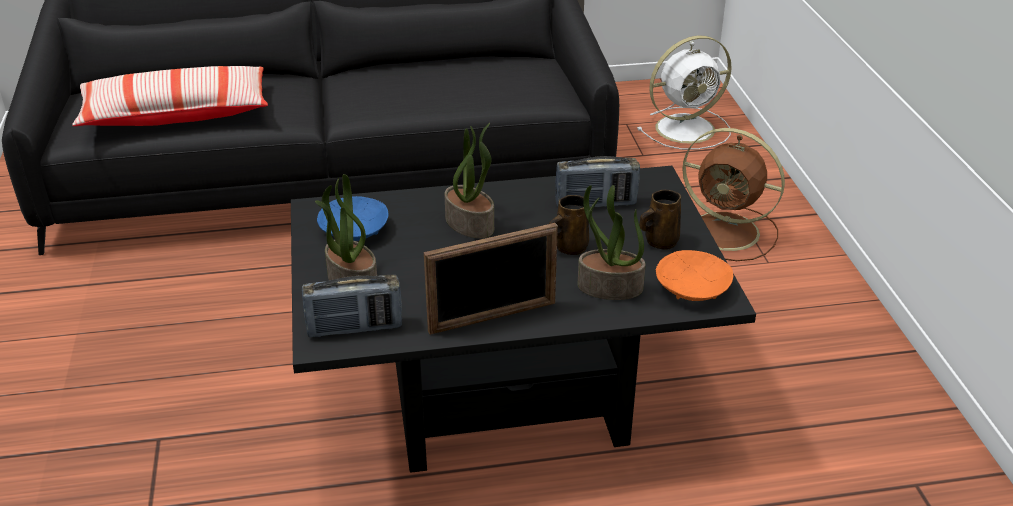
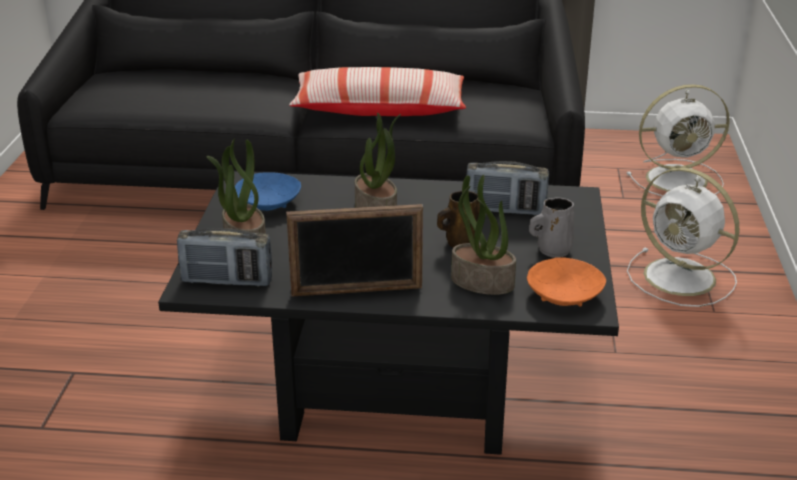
camera: 15 degrees right, 5 degrees down
(176, 114) = (172, 97): pillow -> pillow (379, 109)
(659, 241) = (552, 250): brown mug -> grey mug
(728, 232) = (682, 278): brown fan -> white fan

